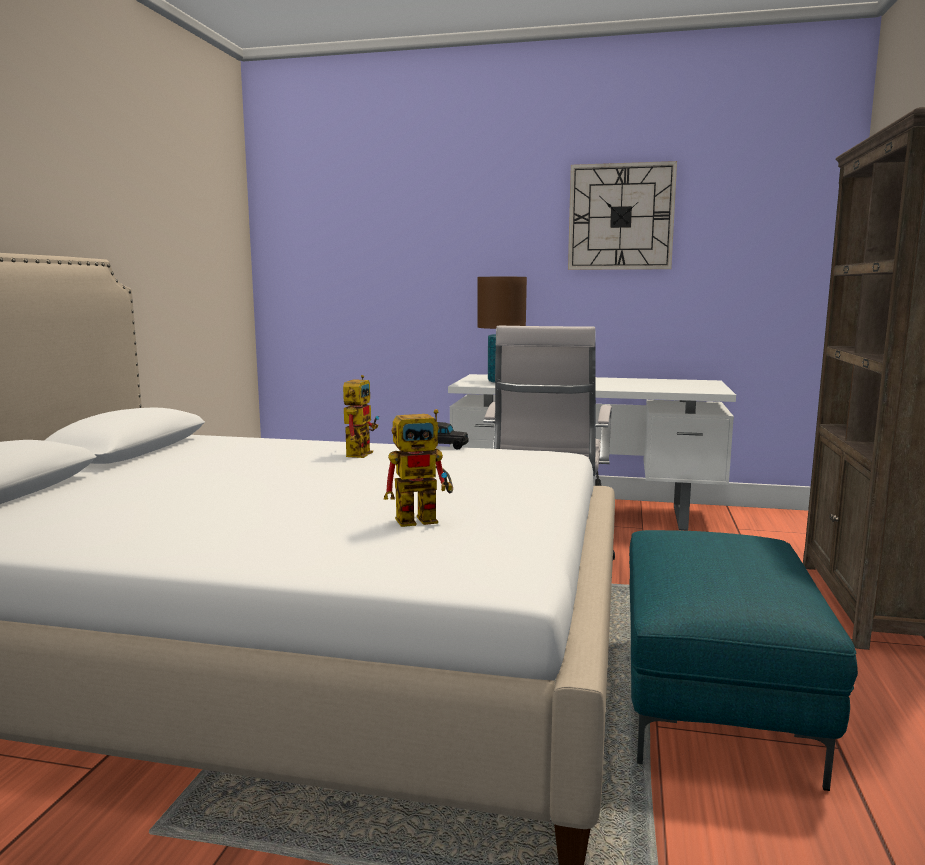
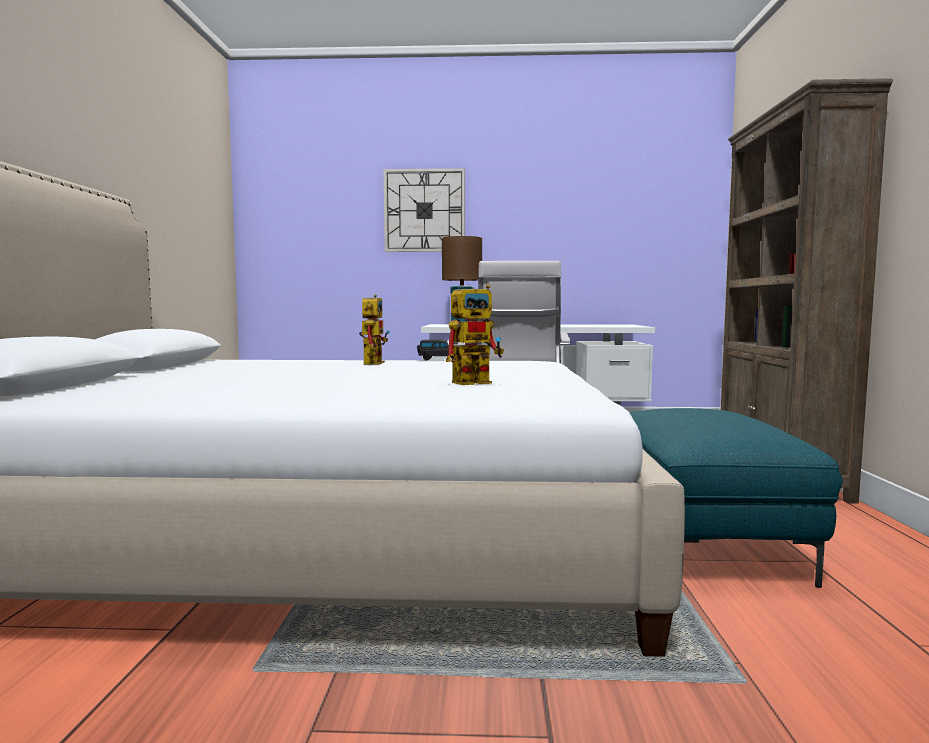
camera: 10 degrees left, 5 degrees down
(621, 217) = (551, 195): wall clock -> wall clock (424, 210)

